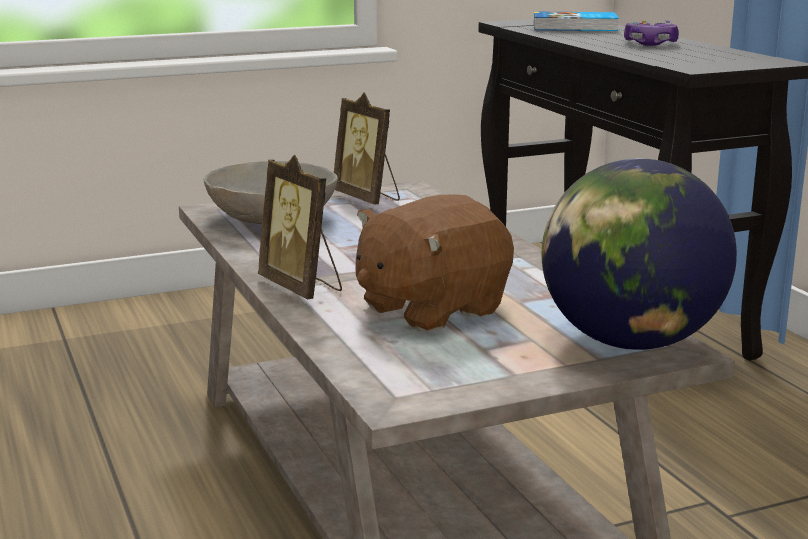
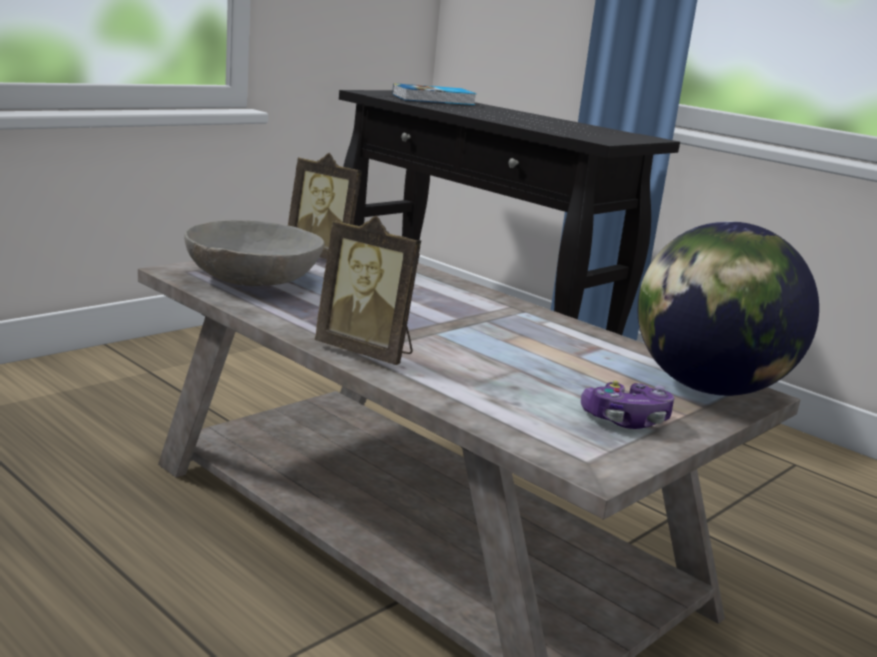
camera: 25 degrees left, 0 degrees up
(430, 309) = (511, 368): brown plush toy -> none
(650, 44) = (523, 118): game controller -> game controller (626, 420)

